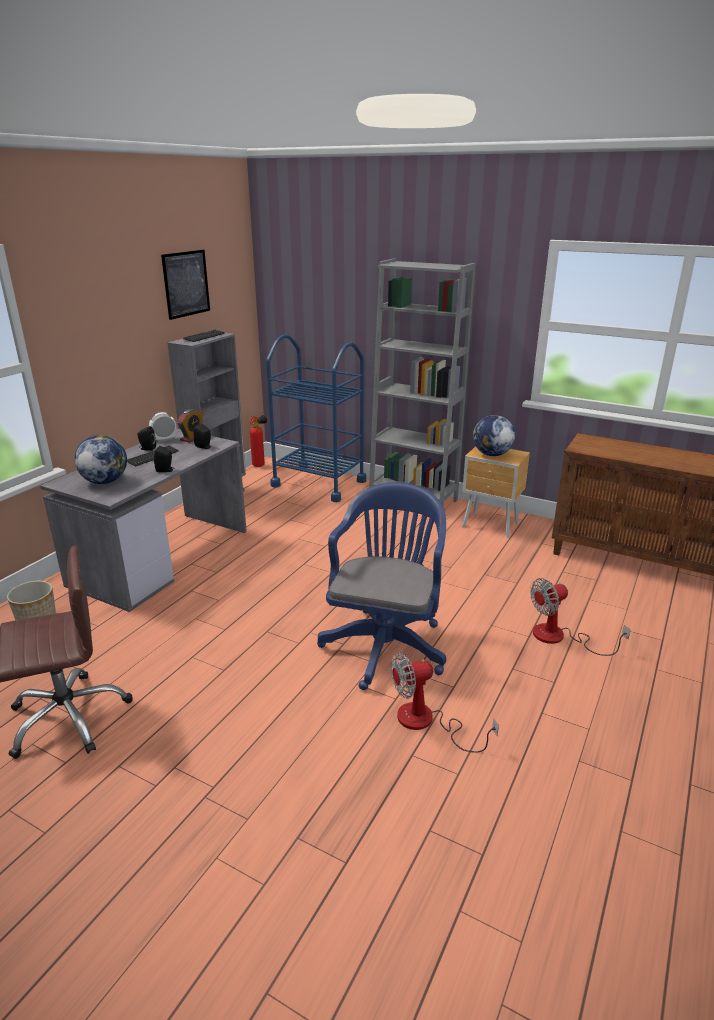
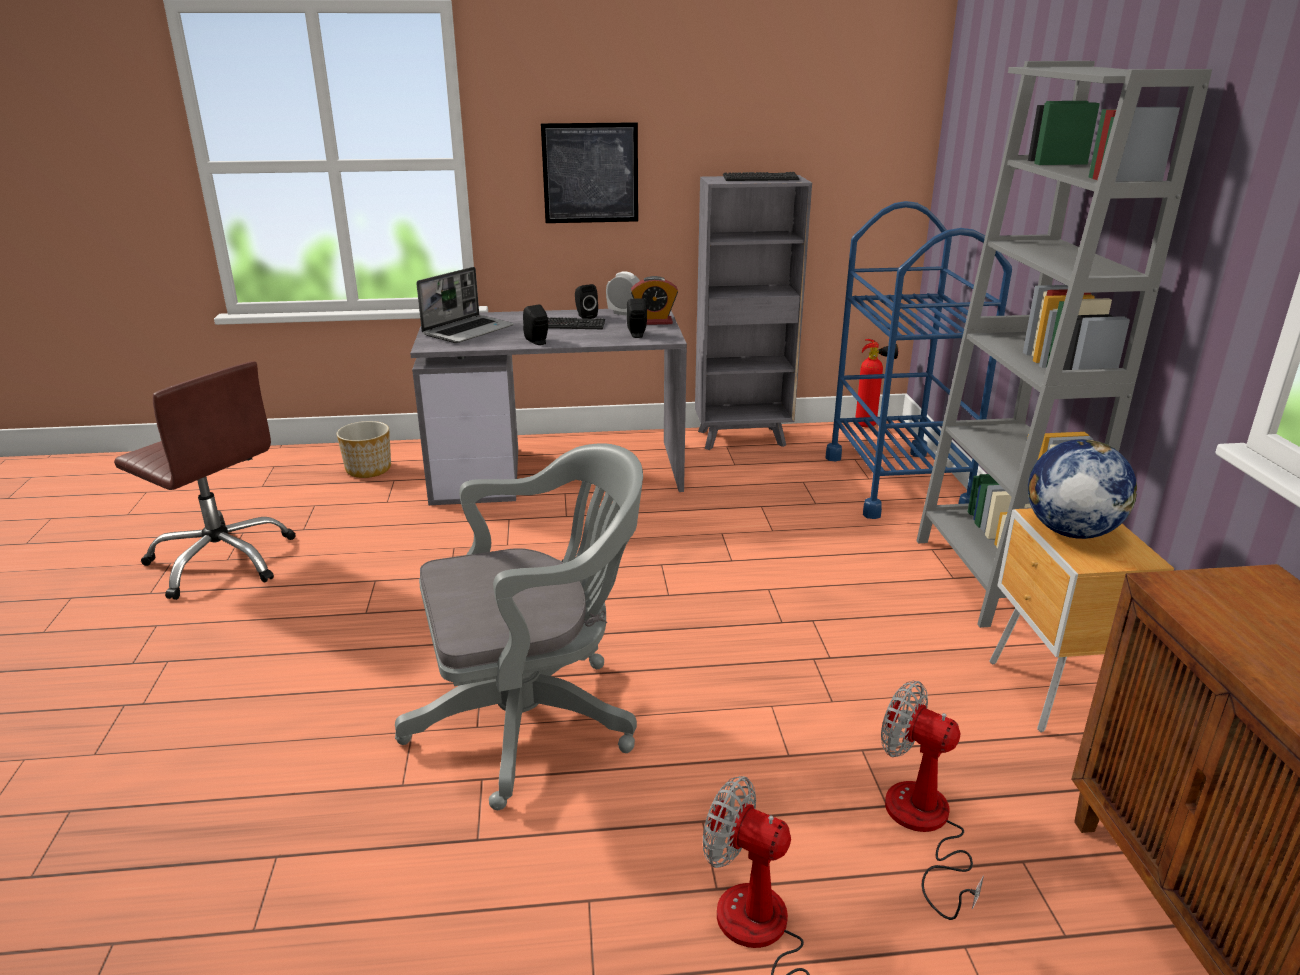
camera: 55 degrees right, 0 degrees up
(104, 481) = (468, 330): globe -> laptop
(186, 284) = (768, 91): picture -> picture (590, 173)
(386, 643) = (534, 719): blue office chair -> grey office chair
(427, 722) = (363, 843): fan -> fan (923, 827)

